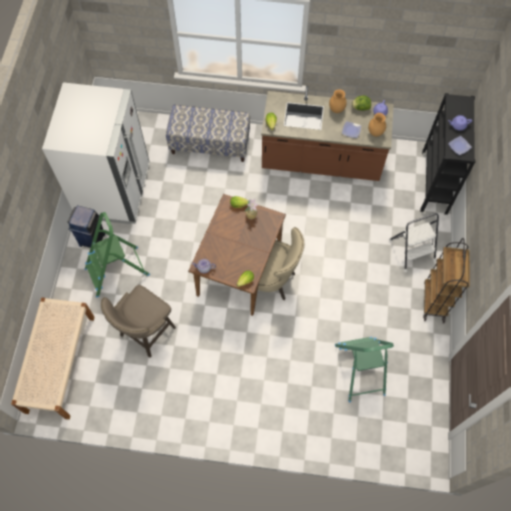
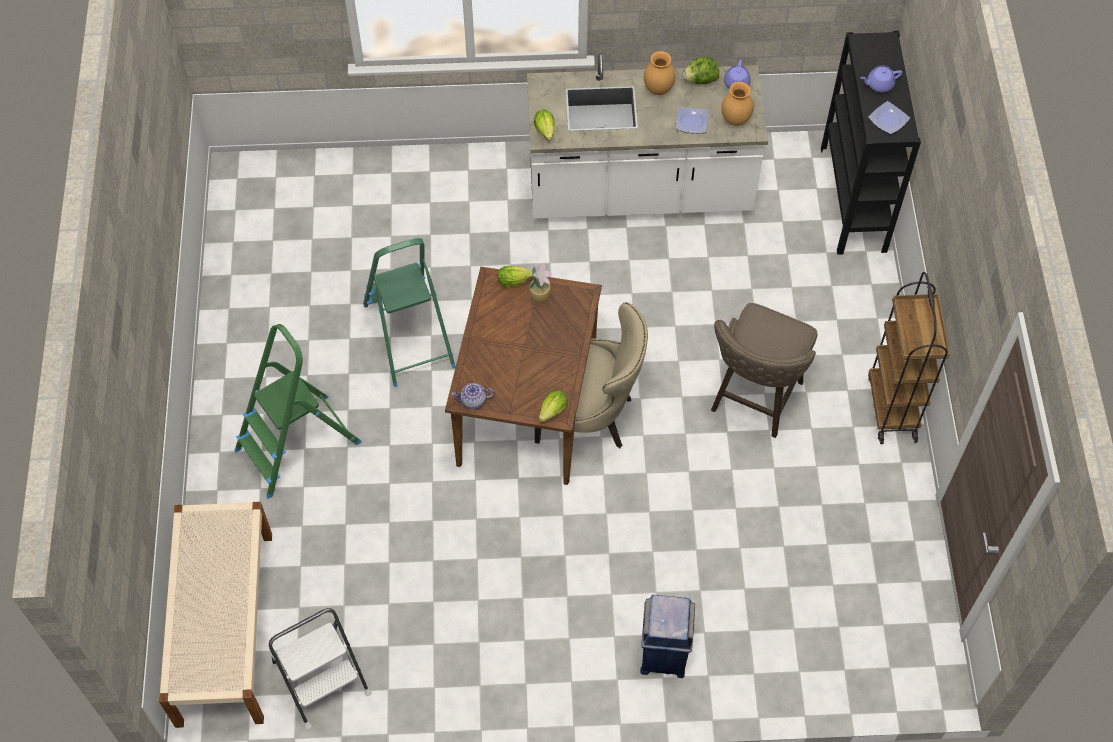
camera: 10 degrees left, 5 degrees down
(92, 239) = (238, 395): blue trash can -> blue trash can (663, 654)
(114, 191) = (262, 302): white fridge -> none
(146, 333) = (376, 548): beige stool -> beige stool (755, 400)
(210, 144) = (427, 191): bench -> none
(321, 161) = (639, 191): brown counter -> white counter
(359, 368) = (780, 545): green step ladder -> green step ladder (408, 334)
(411, 248) = (834, 321): white step ladder -> white step ladder (319, 674)

